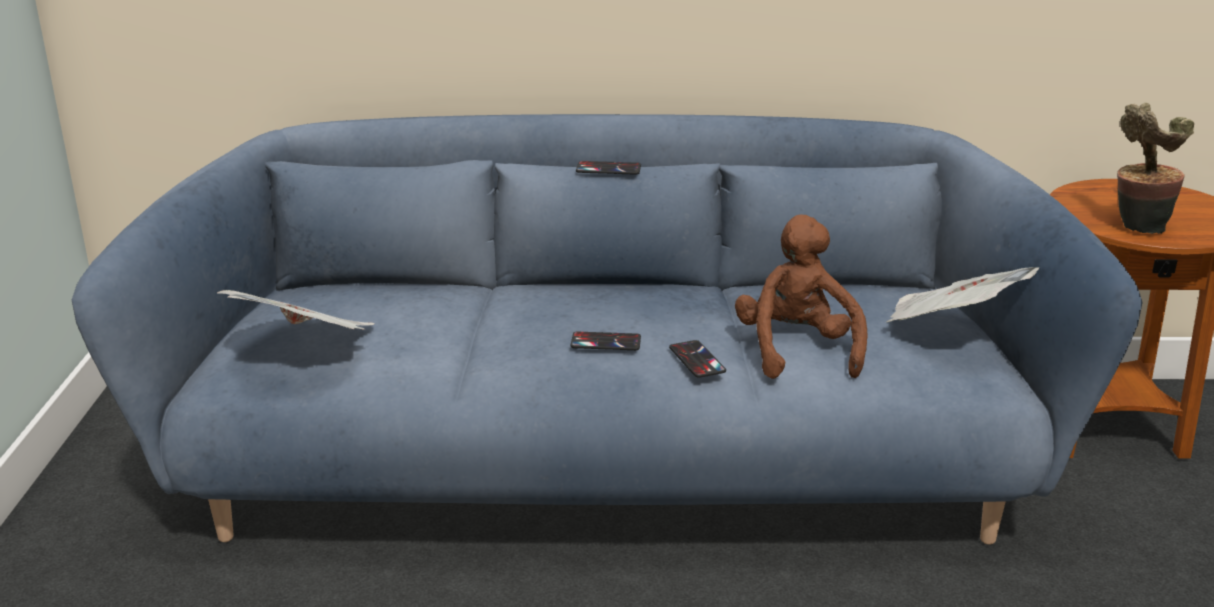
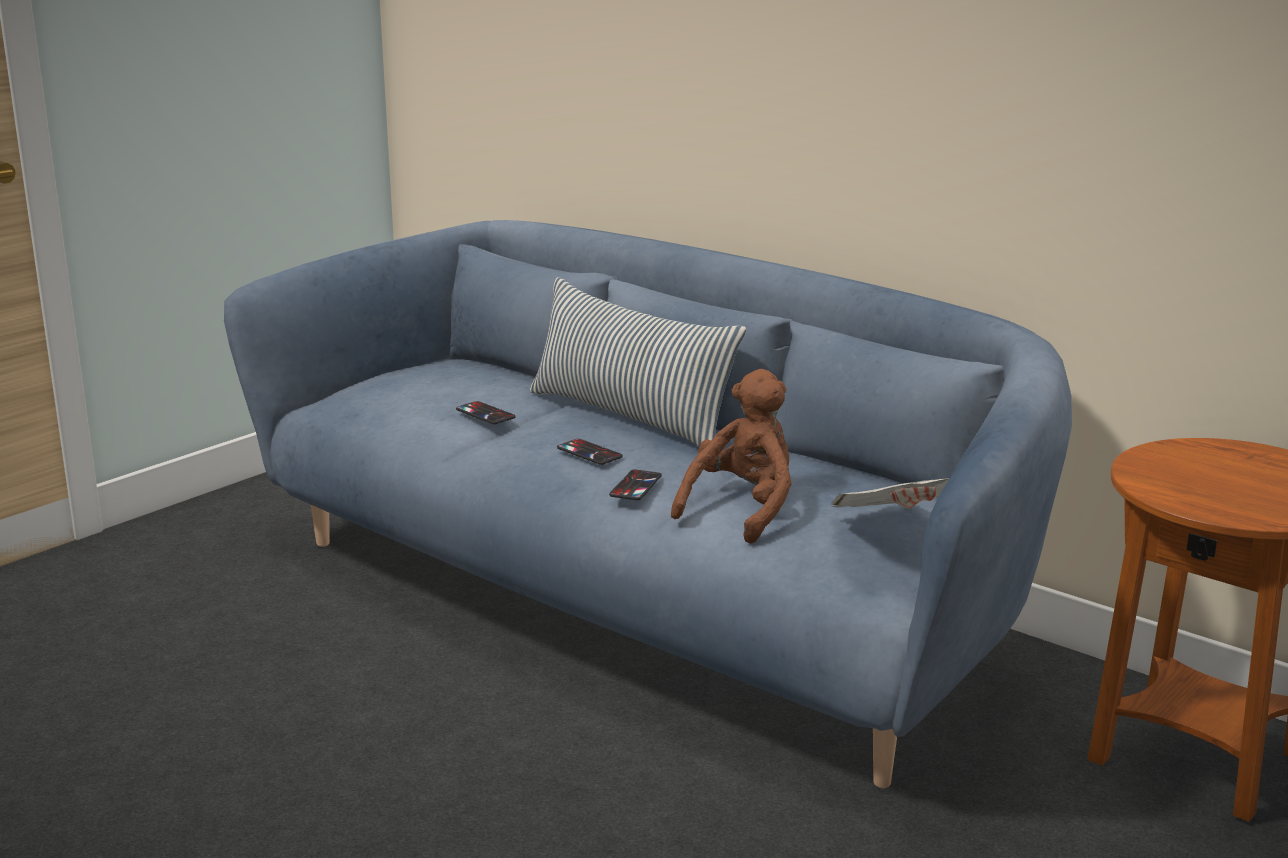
camera: 40 degrees right, 5 degrees down
(305, 346) = (389, 392): newspaper -> none
(576, 296) = (630, 417): none -> pillow
(608, 169) = (695, 303): phone -> phone (485, 413)
(1137, 229) = (1174, 489): potted plant -> none

